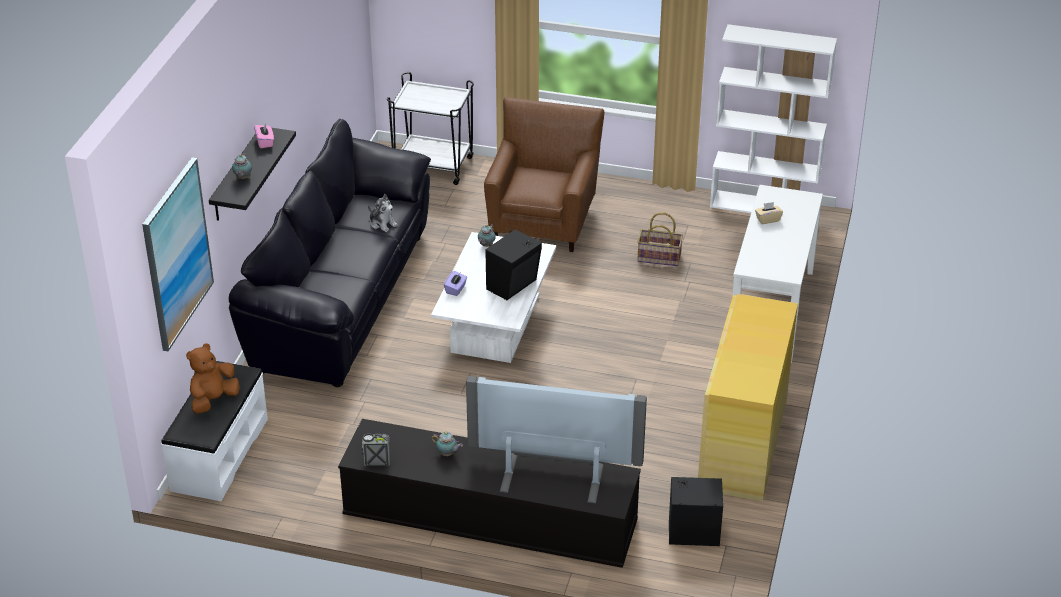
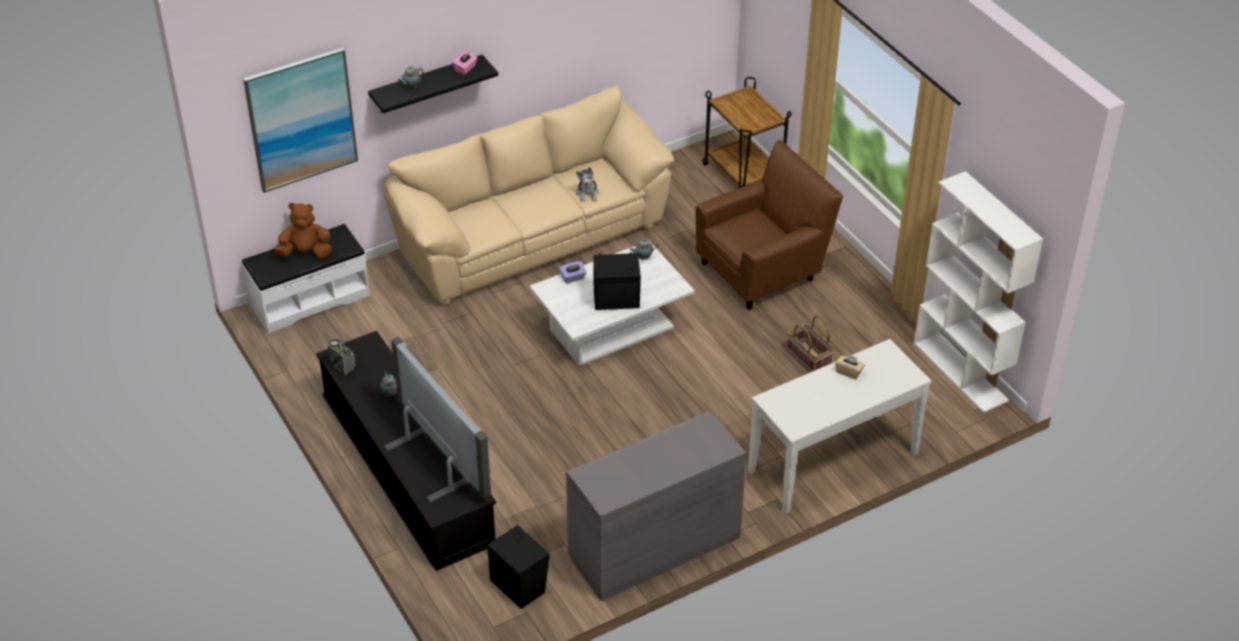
camera: 45 degrees right, 5 degrees up
(341, 302) = (531, 241): black sofa -> beige sofa
(433, 166) = (743, 175): white cart -> brown cart
(742, 442) = (653, 547): yellow cabinet -> grey cabinet

